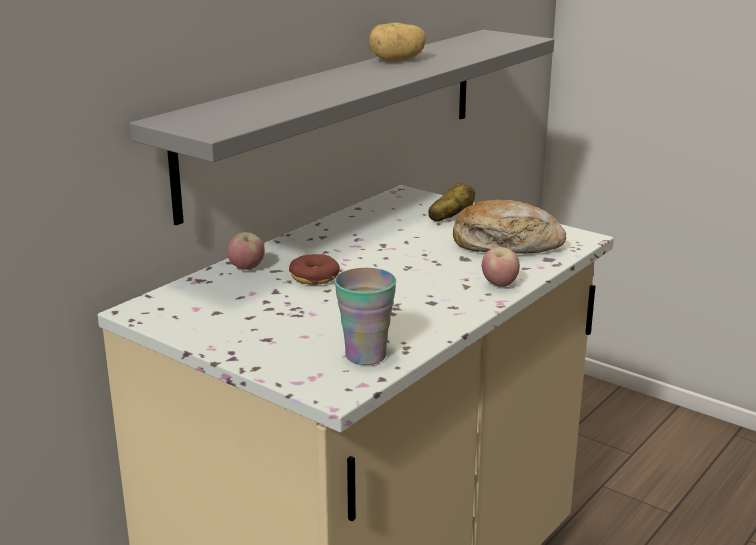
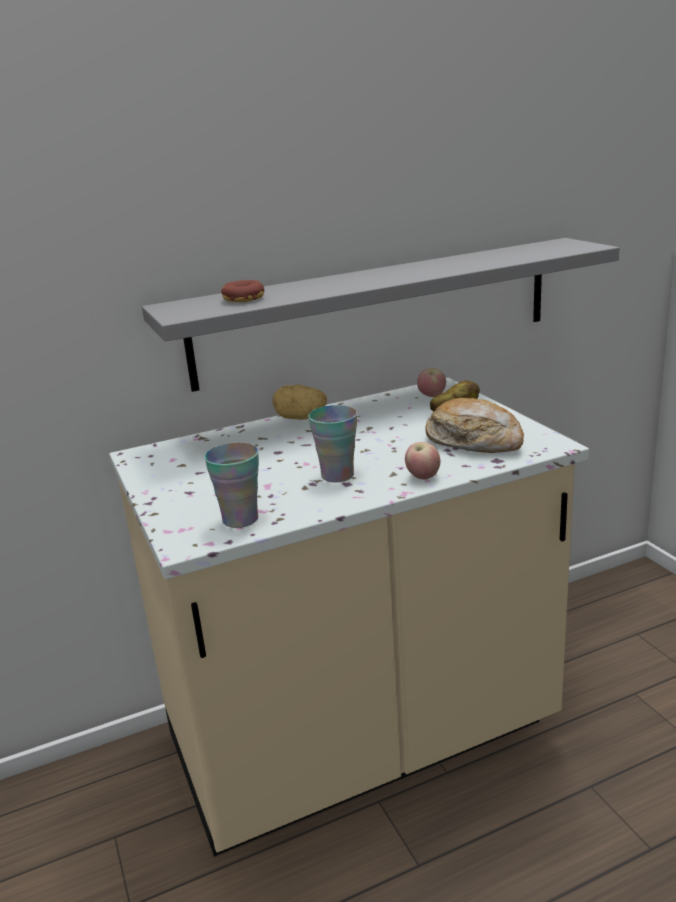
camera: 30 degrees right, 0 degrees up
(246, 268) = (243, 433): apple -> apple (431, 396)
(314, 277) = (282, 448): donut -> donut (243, 299)
(397, 60) = (430, 264): potato -> potato (300, 418)
(412, 296) = (337, 475): none -> cup

